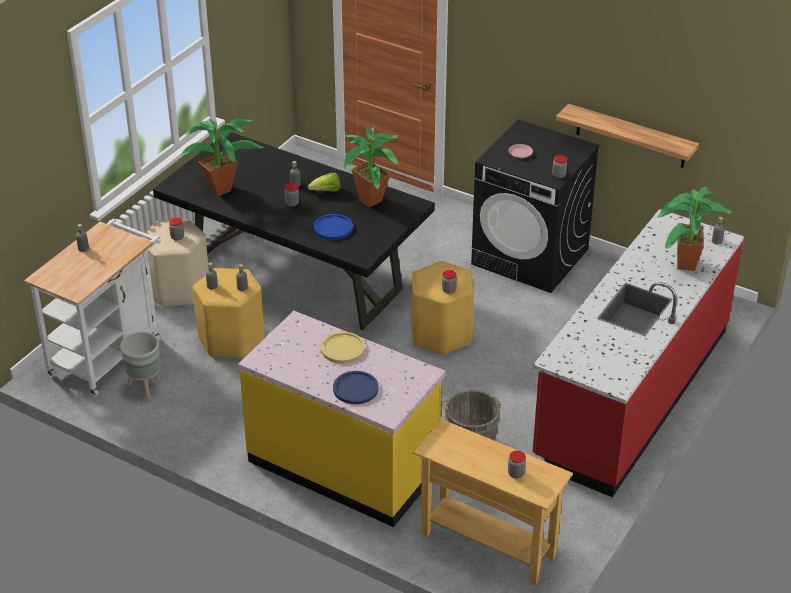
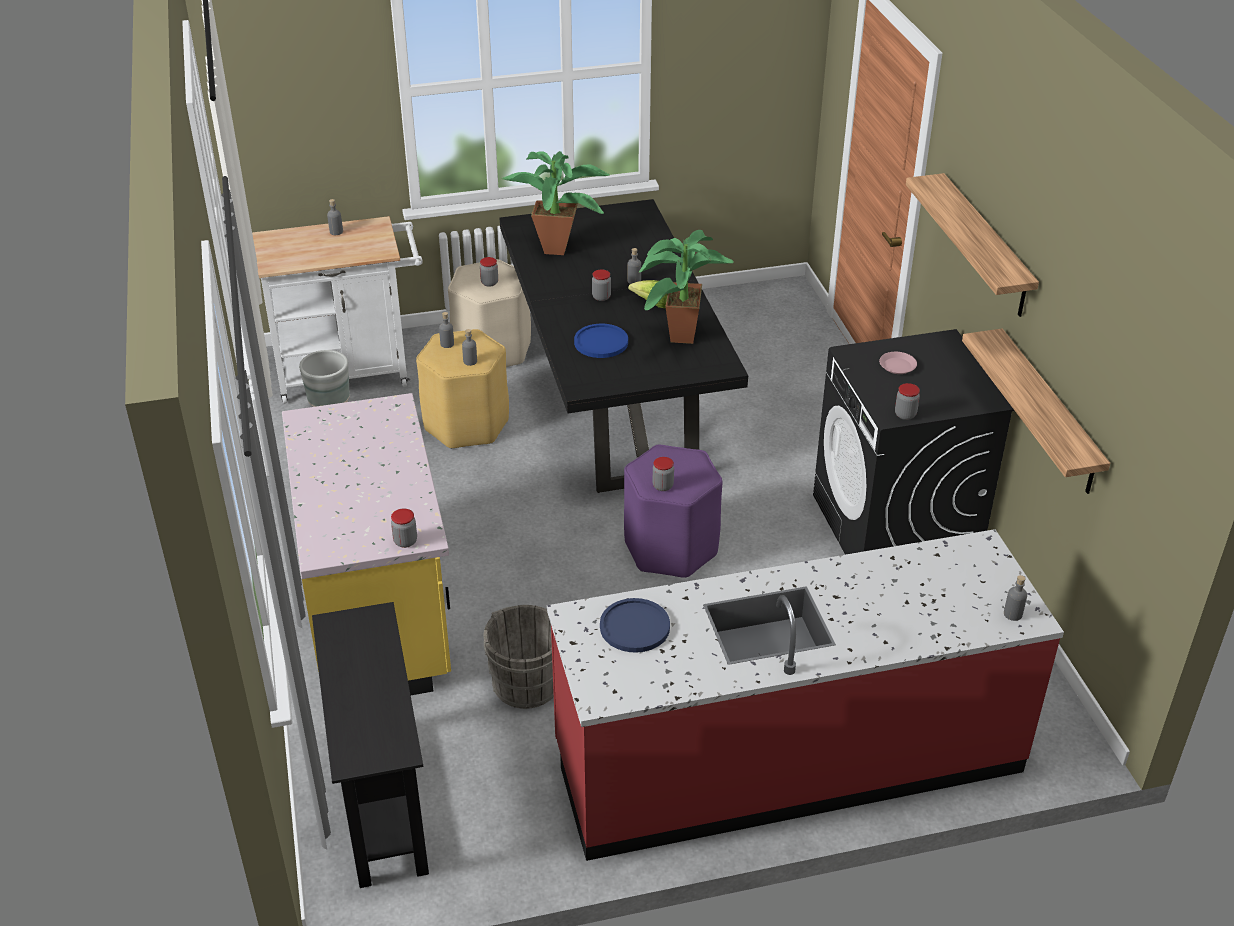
camera: 45 degrees right, 0 degrees up
(342, 348) = (391, 458): yellow plate -> none
(355, 388) = (336, 505): blue plate -> blue plate (634, 627)
(441, 334) = (670, 548): yellow stool -> purple stool
(487, 544) = (382, 803): beige console table -> black console table
(516, 473) = (365, 717): jar -> jar (405, 541)
(535, 61) = (985, 246): none -> shelf
(683, 267) = (912, 617): potted plant -> none

